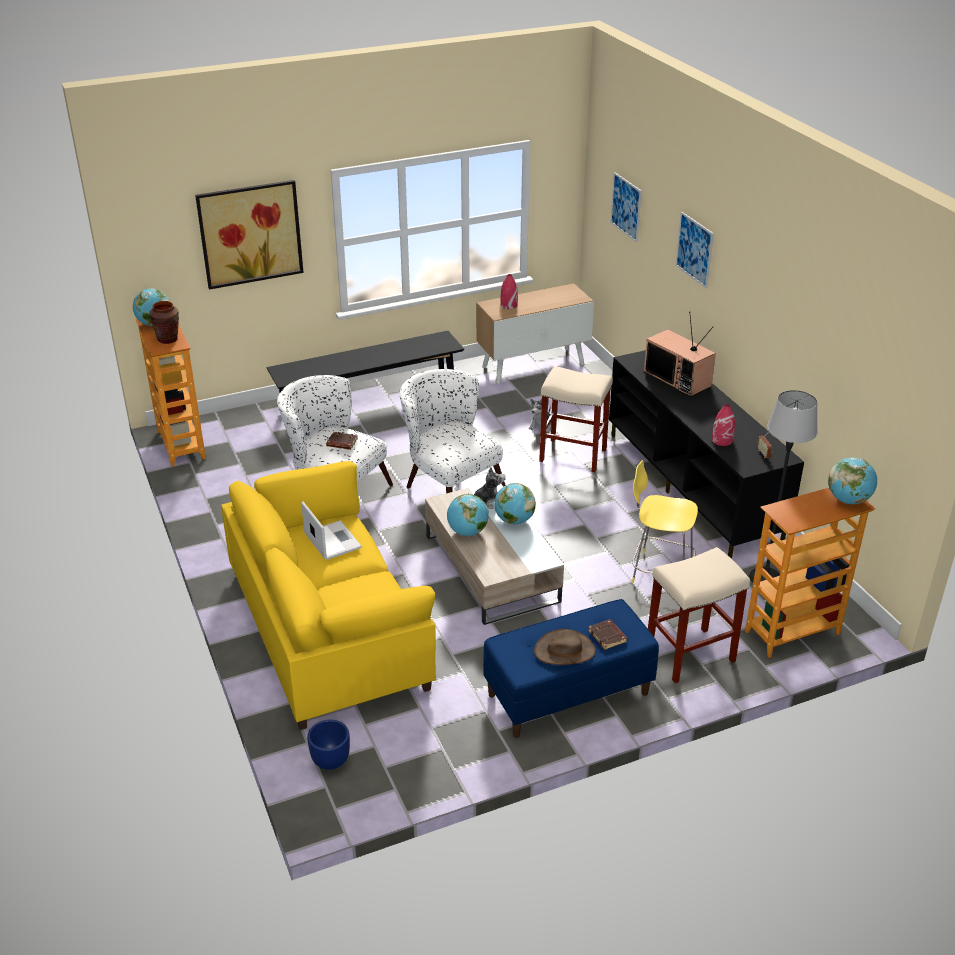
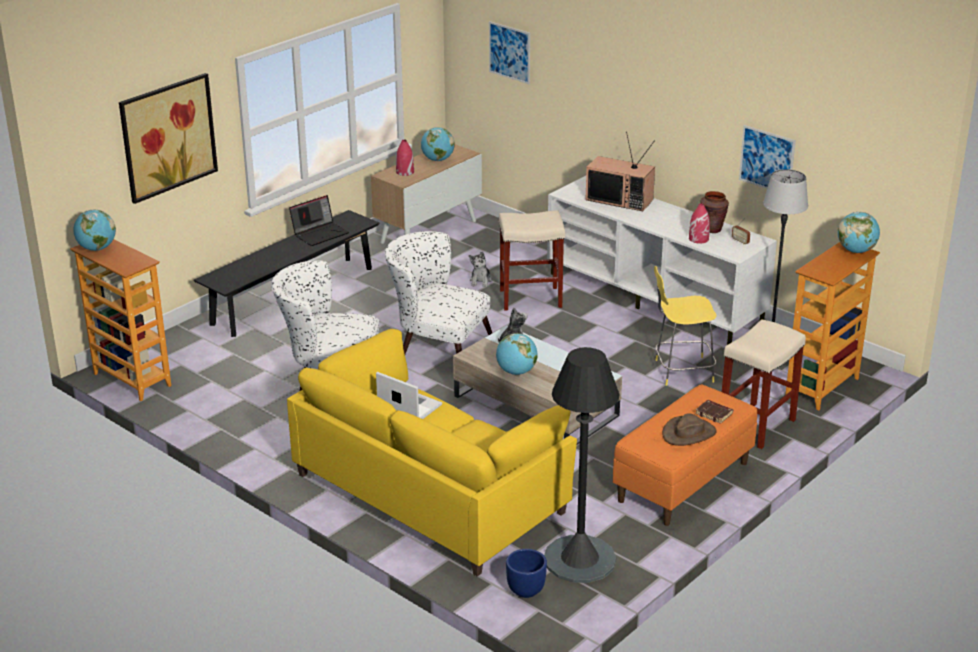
camera: 25 degrees left, 5 degrees down
(168, 339) = (127, 259): brown vase -> brown vase (712, 229)
(341, 443) = (343, 325): brown book -> none
(404, 745) = (579, 560): none -> black floor lamp
(405, 348) = (320, 233): none -> laptop
(514, 520) = (549, 353): globe -> globe (437, 160)
(568, 695) = (683, 482): blue bench -> orange bench
(692, 485) = (654, 298): black tv stand -> white tv stand
(694, 249) = (609, 76): picture -> picture (767, 160)

